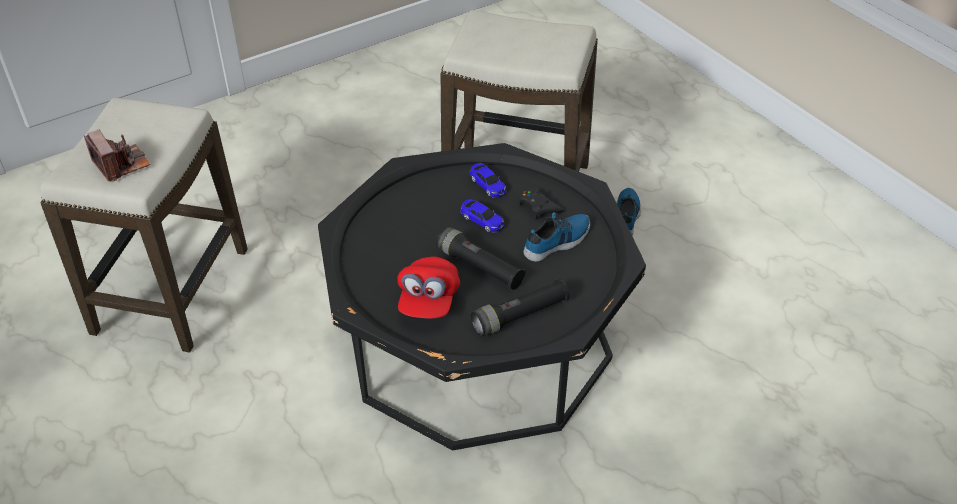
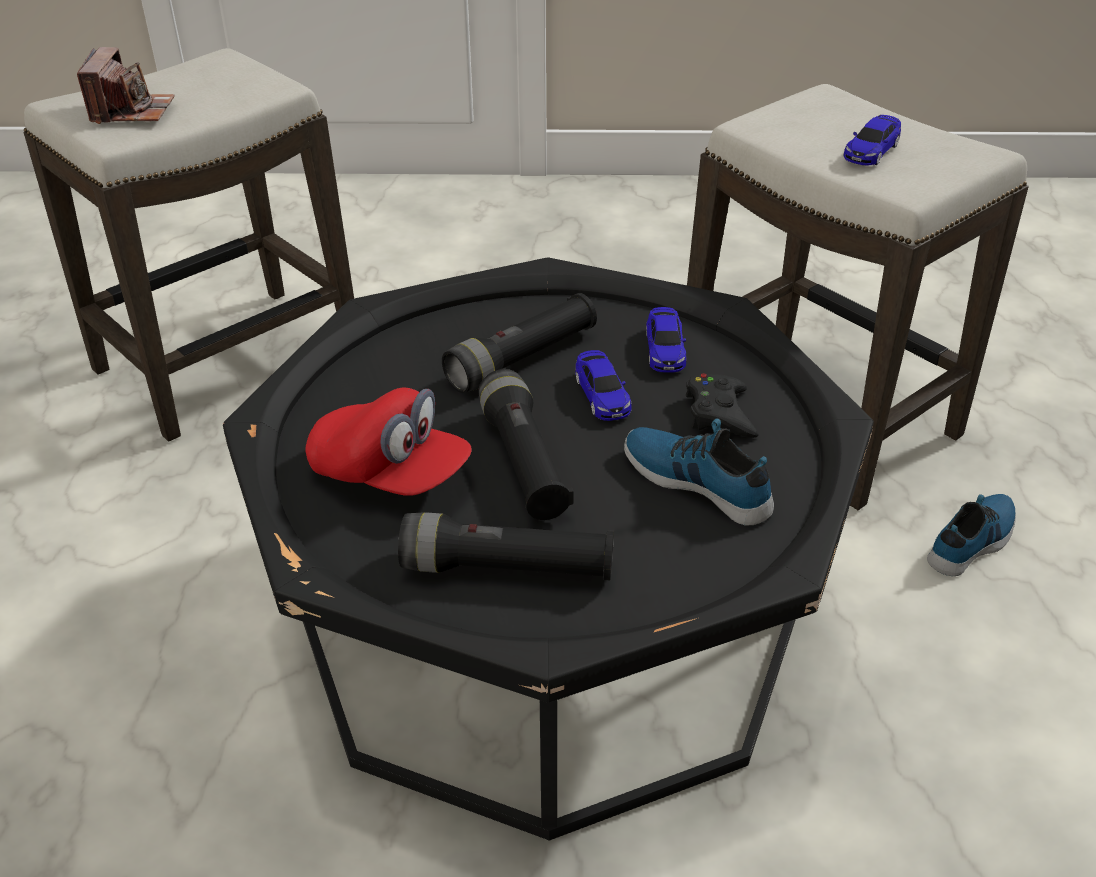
camera: 35 degrees right, 5 degrees down
(428, 300) = (390, 474): red cap -> red cap turned 105 degrees counterclockwise
(429, 218) = (522, 359): none -> black flashlight
(529, 48) = (871, 151): none -> toy car
(558, 242) = (698, 481): shoe -> shoe turned 135 degrees counterclockwise

